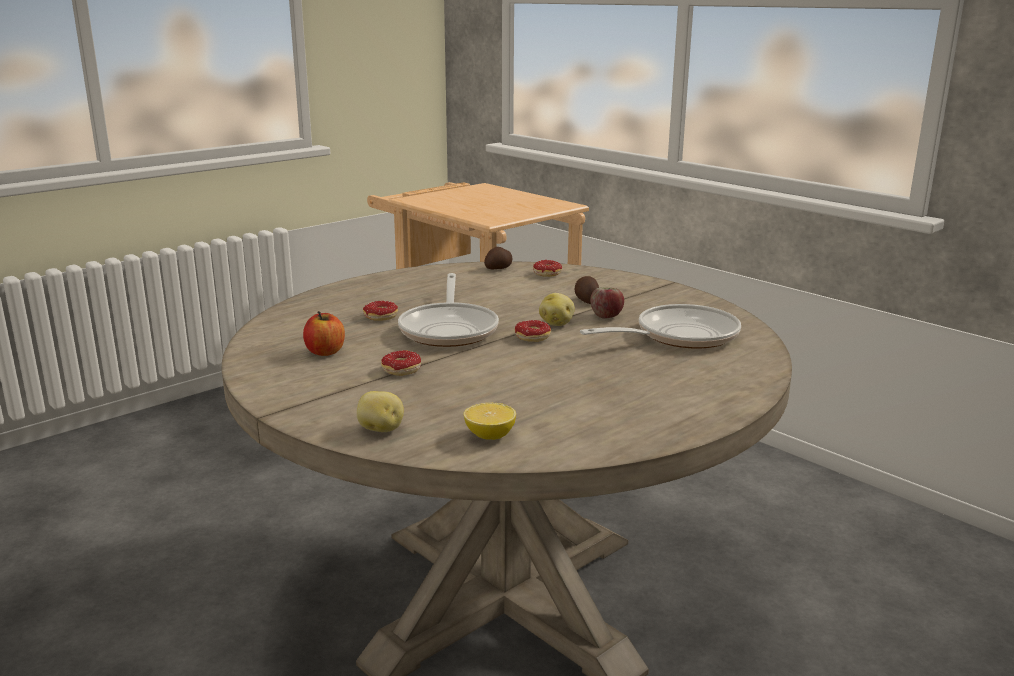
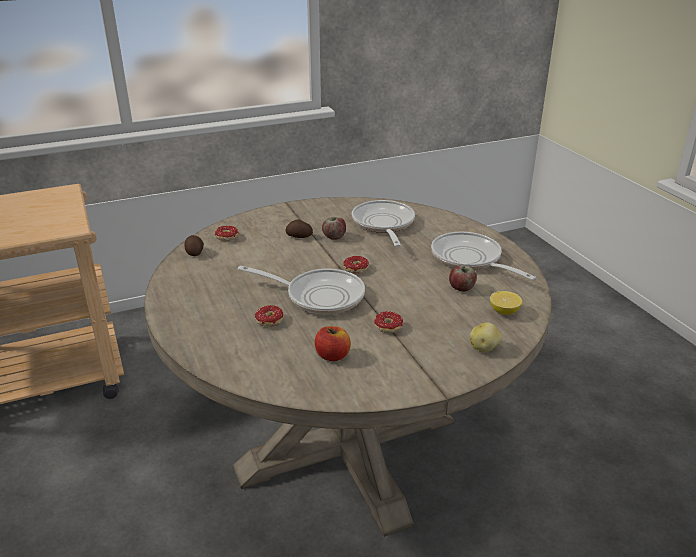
camera: 70 degrees left, 10 degrees up
(535, 402) = (461, 288): none -> apple
(557, 323) = (335, 255): potato -> none
(633, 399) = (470, 259): none -> frying pan

